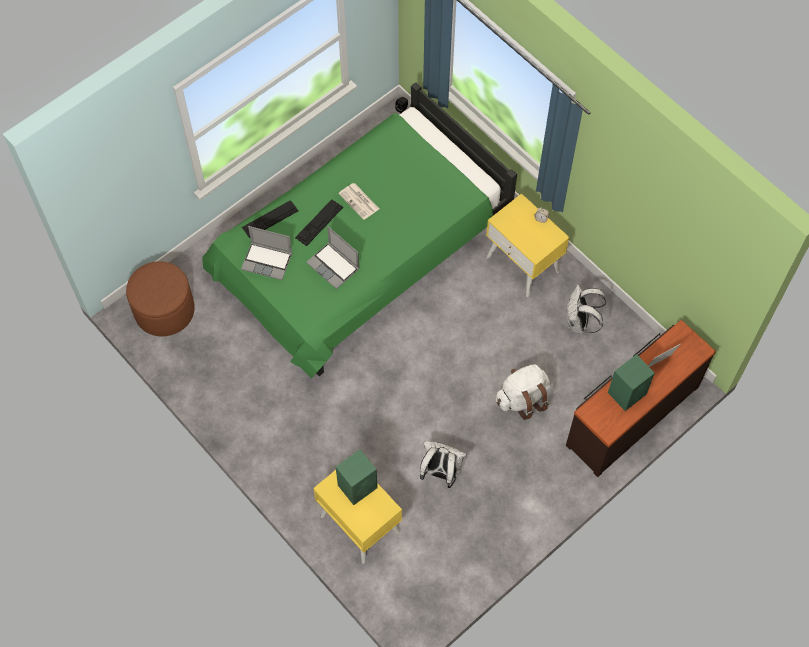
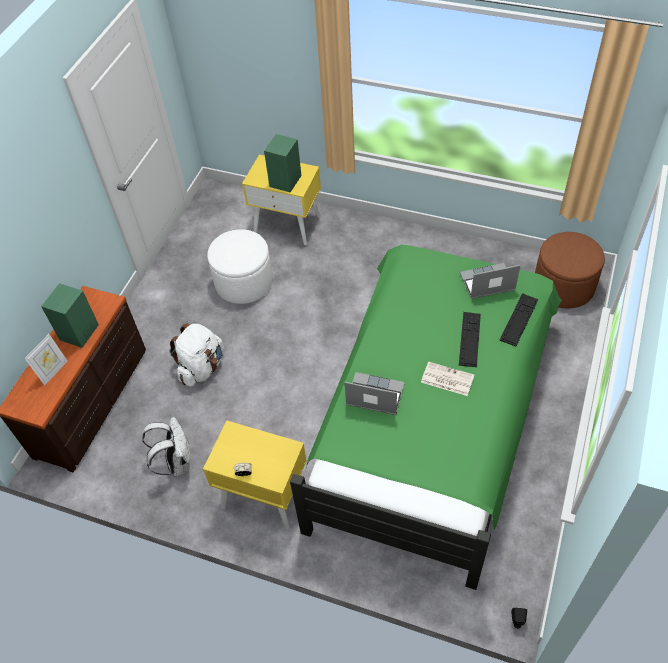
camera: 155 degrees right, 10 degrees down
(334, 266) = (422, 308): laptop -> laptop (374, 395)
(441, 472) = (244, 282): white backpack -> white ottoman

